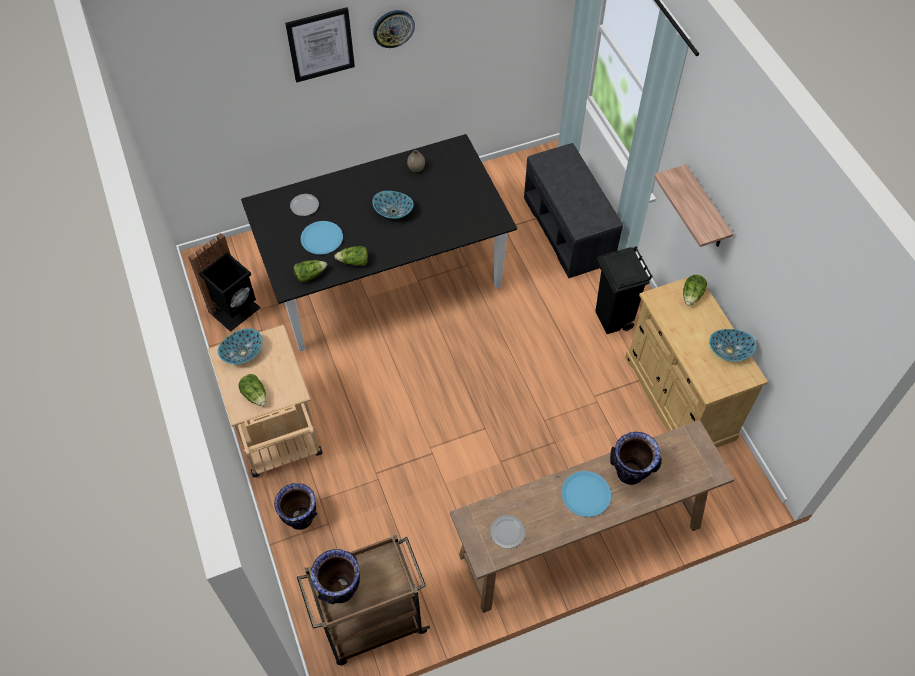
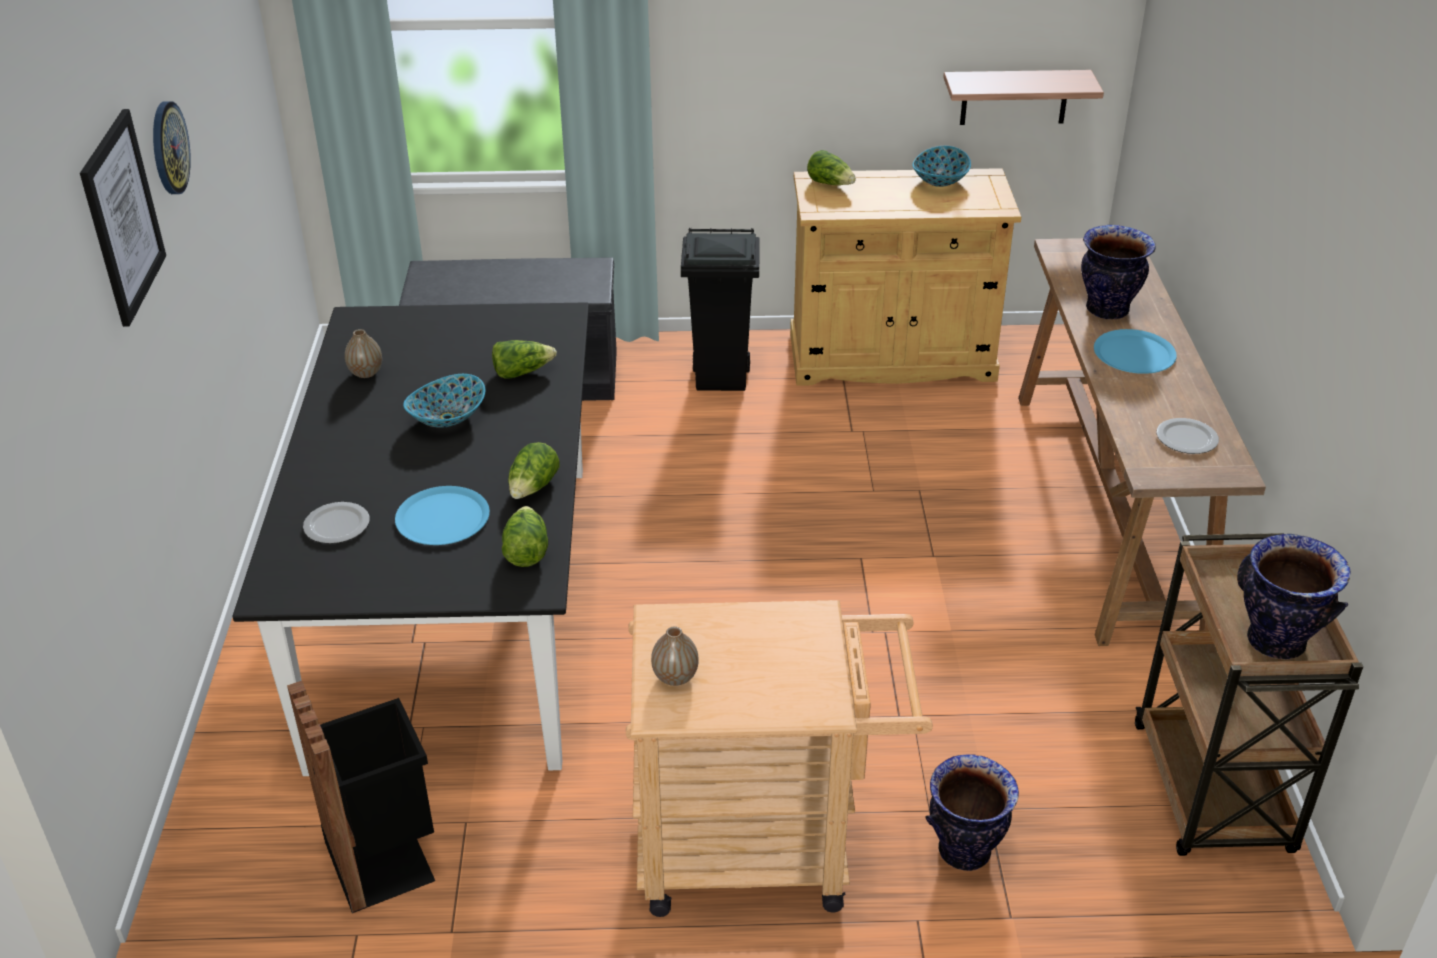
camera: 70 degrees left, 20 degrees down
(242, 353) = (675, 677): bowl -> vase
(255, 395) = (796, 675): lettuce -> lettuce (522, 372)
(705, 210) = (753, 69): shelf -> shelf (1014, 97)

